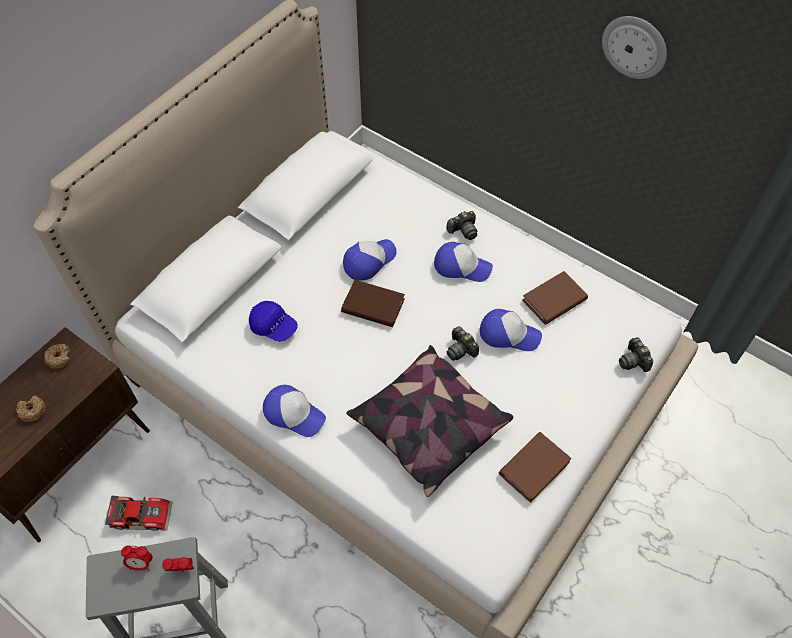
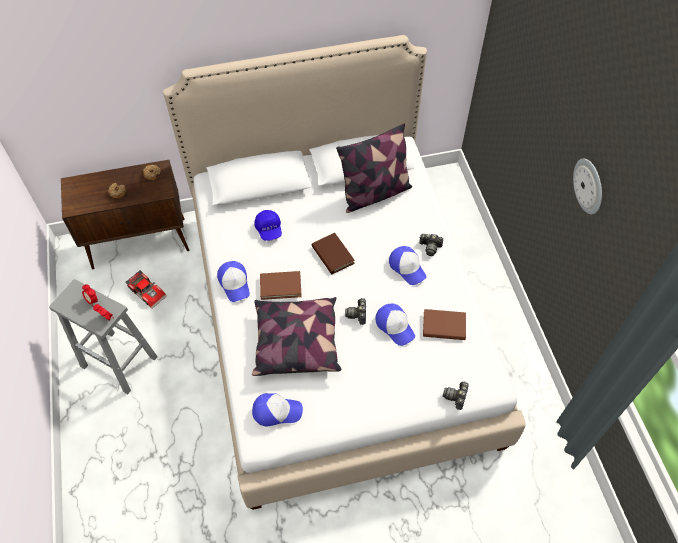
camera: 40 degrees right, 0 degrees up
(352, 212) = (374, 193): none -> pillow
(369, 261) = (356, 228): cap -> cap (276, 411)
(534, 468) = (331, 409): brown book -> brown book (280, 286)

